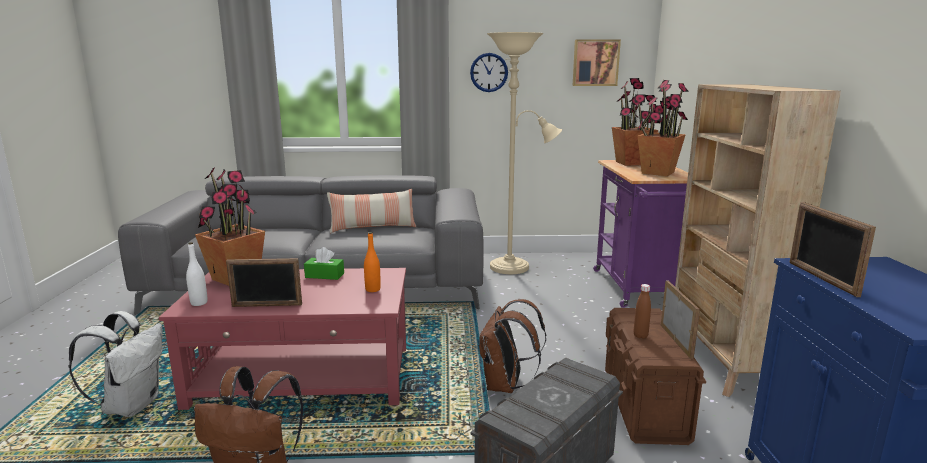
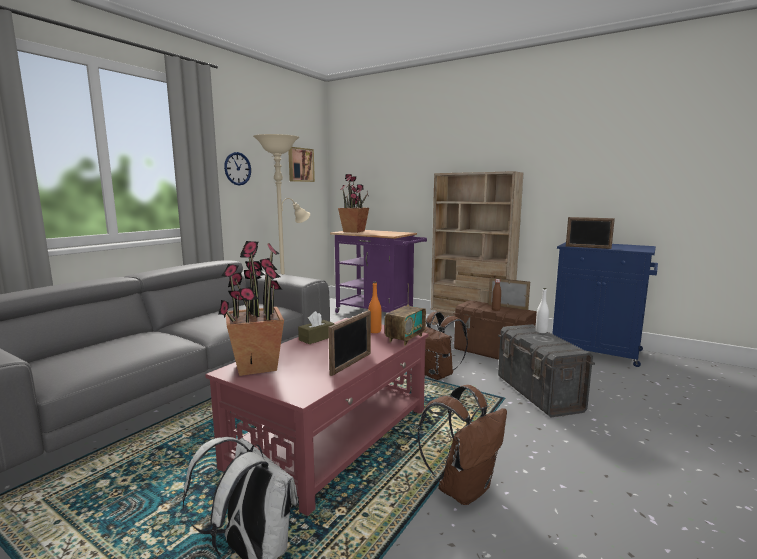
camera: 55 degrees left, 5 degrees down
(199, 303) = (297, 387): white bottle -> white bottle (541, 331)
(324, 275) = (317, 338): green tissue box -> brown tissue box
(364, 307) = (405, 338): none -> radio
(372, 227) = (216, 312): pillow -> none
(657, 172) = (386, 233): potted plant -> none

